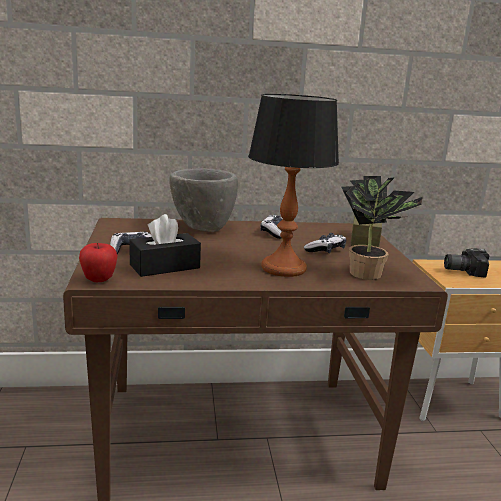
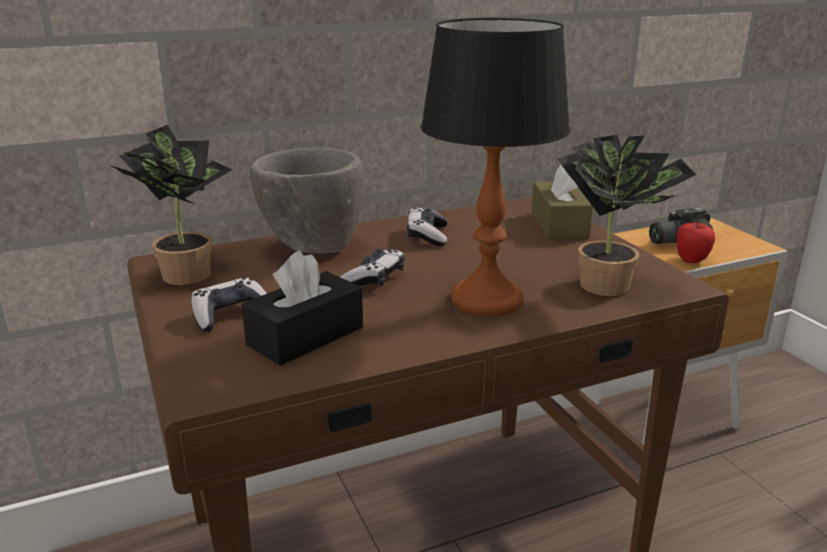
camera: 15 degrees left, 5 degrees up
(99, 280) = (215, 389): apple -> apple (691, 260)
(123, 228) = (185, 272): none -> potted plant
(325, 250) = (521, 255): game controller -> game controller (374, 279)

